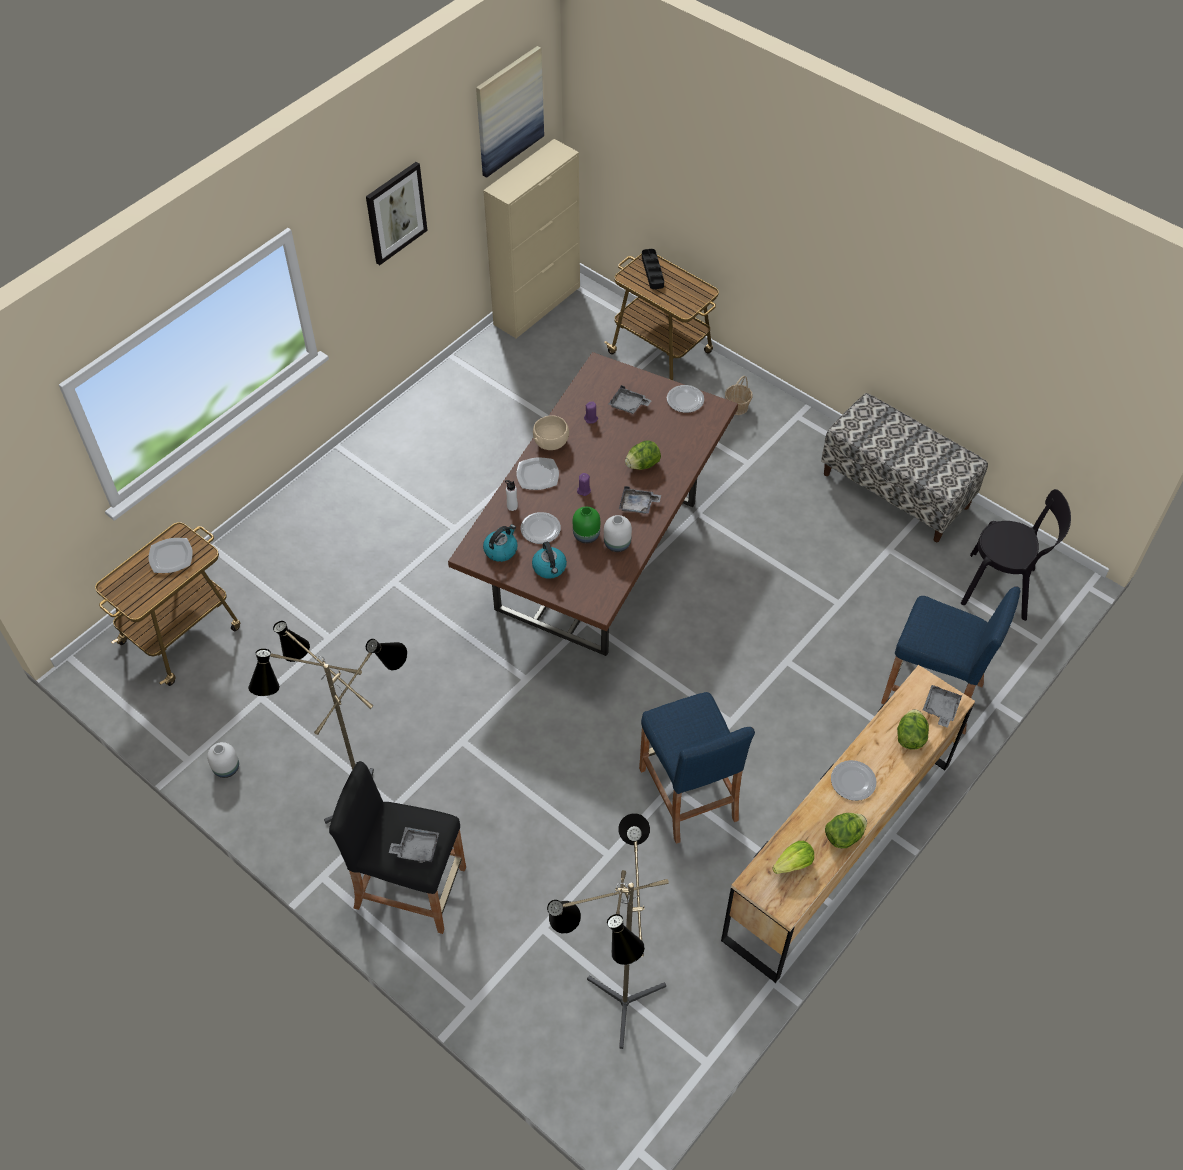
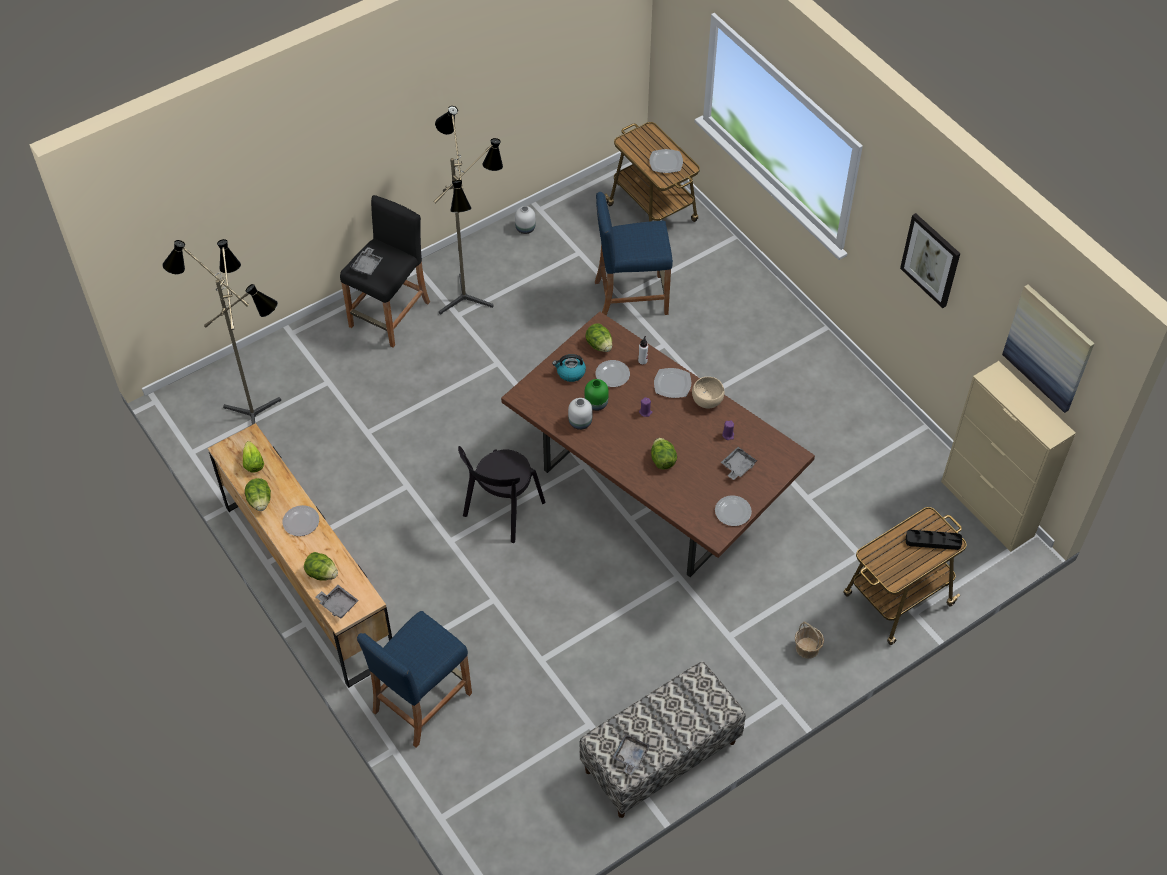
camera: 105 degrees right, 0 degrees up
(501, 550) = (599, 345): kettle -> lettuce
(638, 505) = (617, 446): grey tray -> grey tray (630, 756)
(688, 794) = (396, 494): blue stool -> blue stool (631, 297)
(1002, 587) = (514, 809): black chair -> black chair (502, 511)

